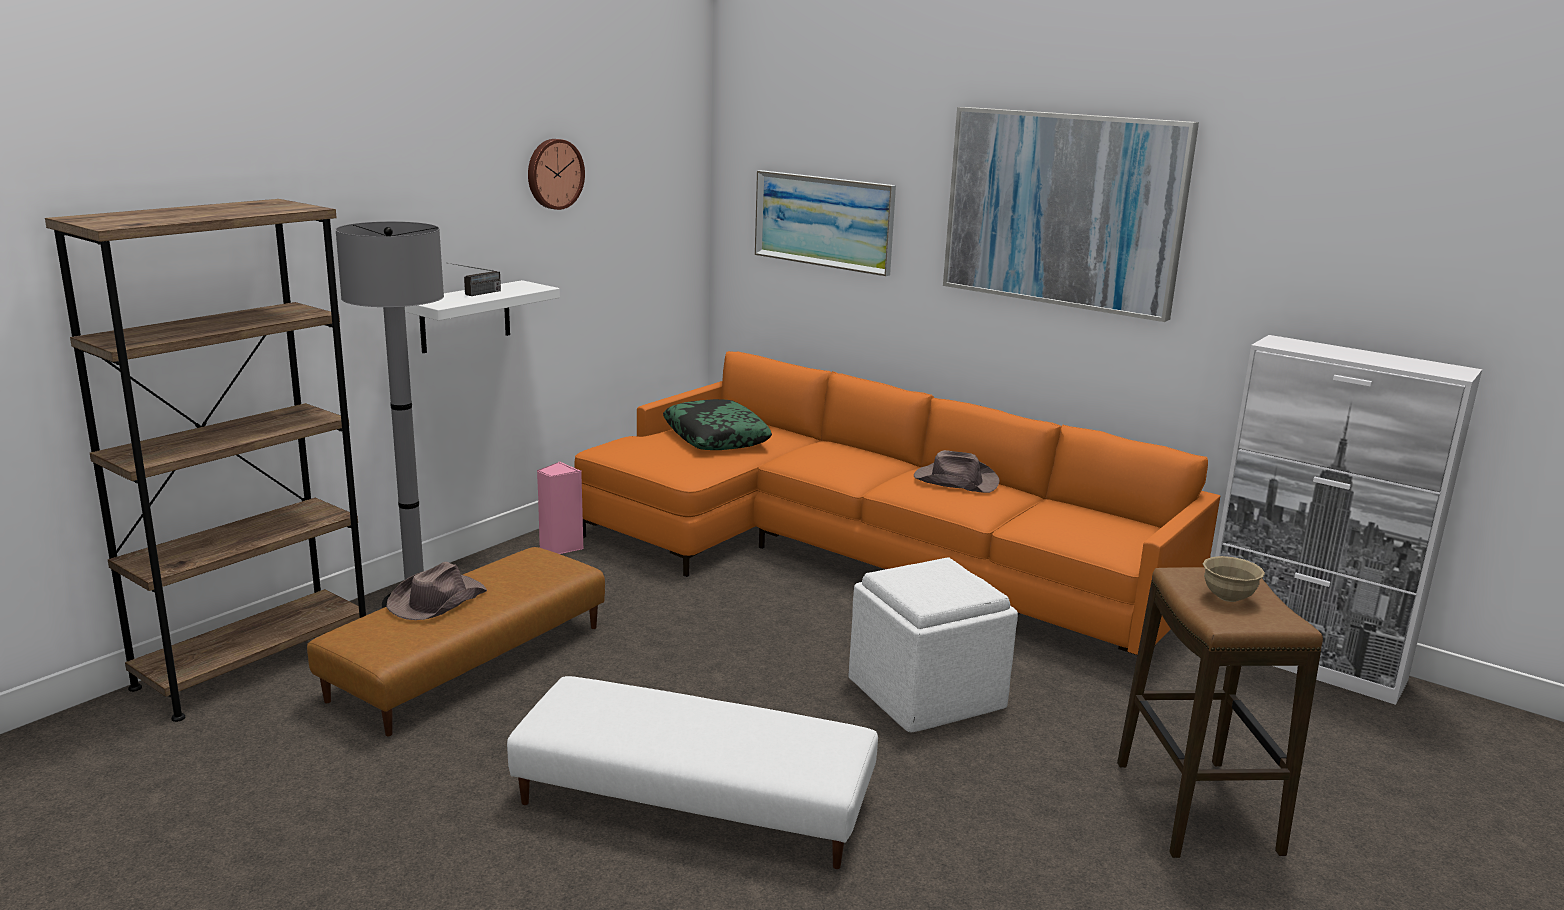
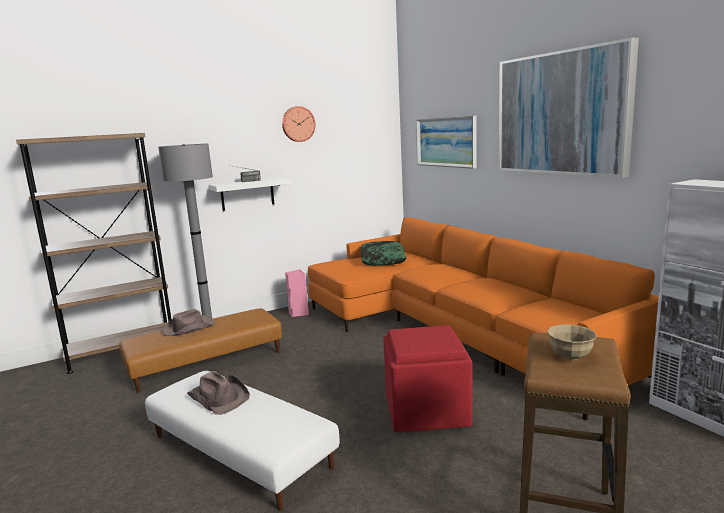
camera: 25 degrees right, 5 degrees down
(924, 693) = (425, 409): white ottoman -> red ottoman
(955, 481) = (492, 284): brown hat -> brown hat (219, 397)

